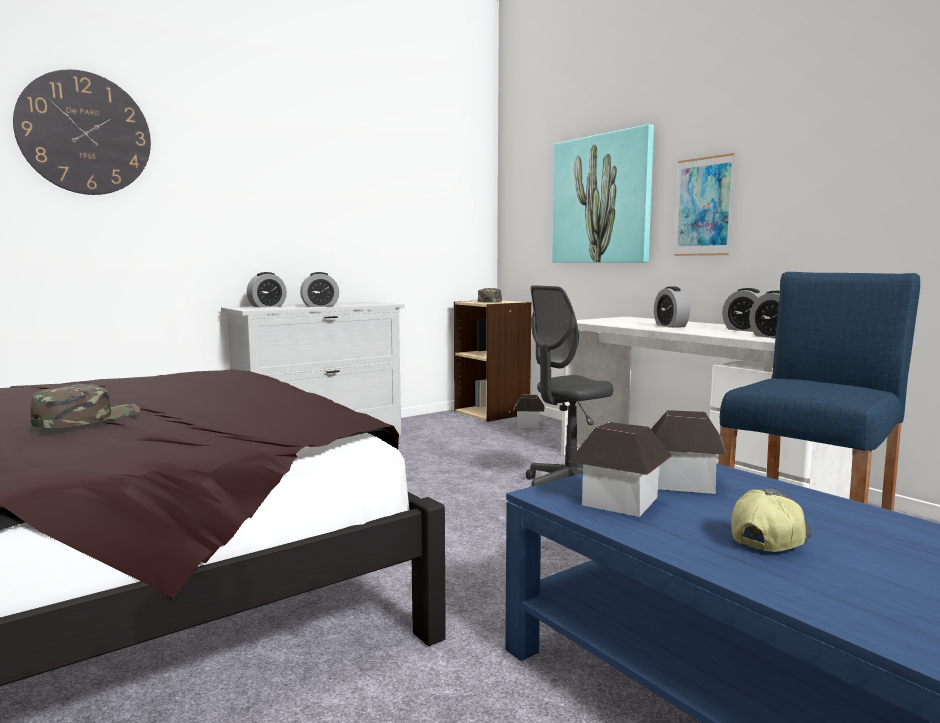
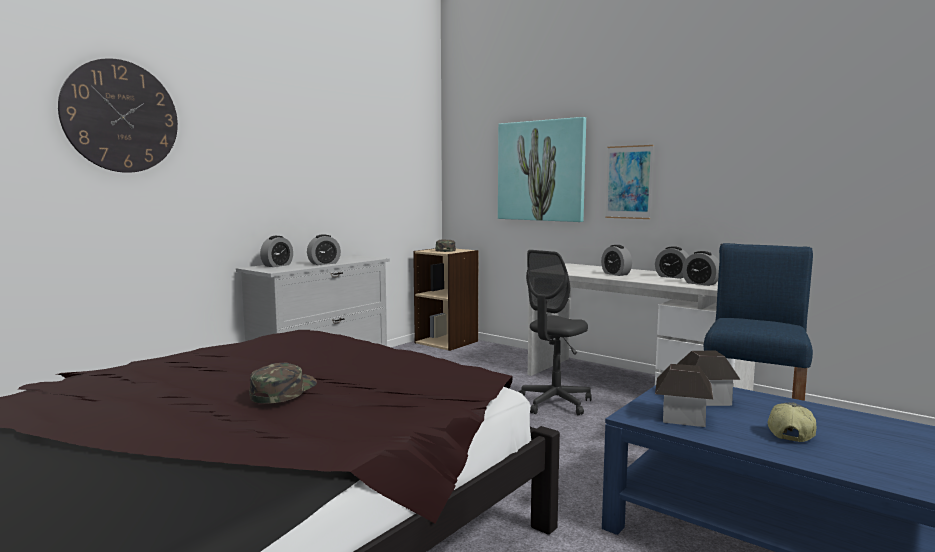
camera: 15 degrees left, 0 degrees up
(528, 425) = (484, 351): toy house -> none

